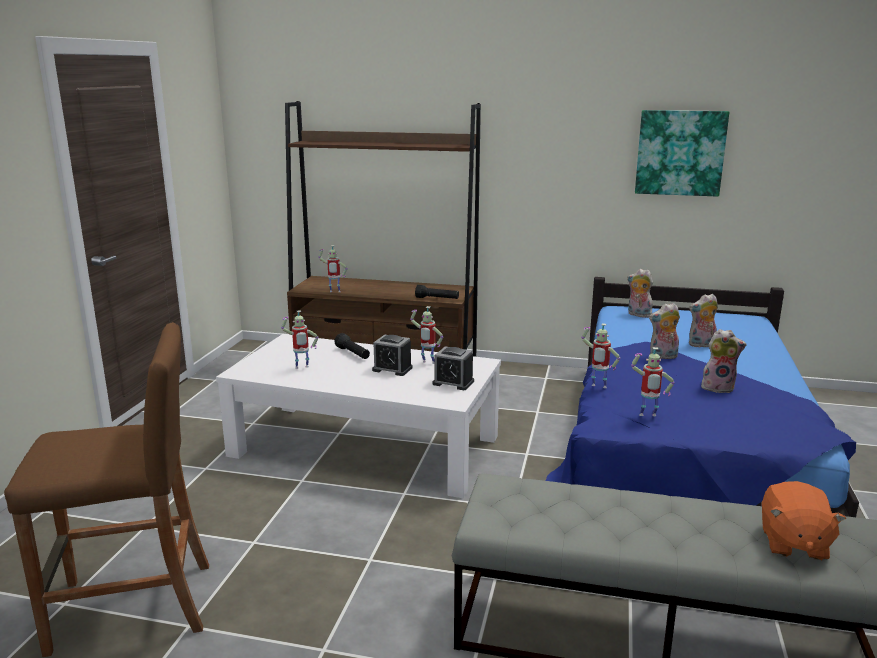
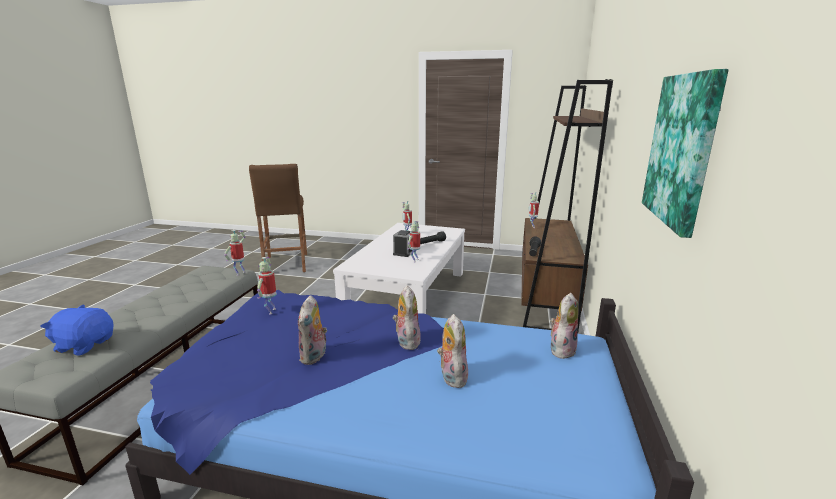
camera: 90 degrees right, 0 degrees up
(453, 383) = (378, 266): alarm clock -> none
(598, 387) = (333, 299): toy robot -> toy robot (240, 273)
(793, 543) = (85, 345): orange plush toy -> blue plush toy

